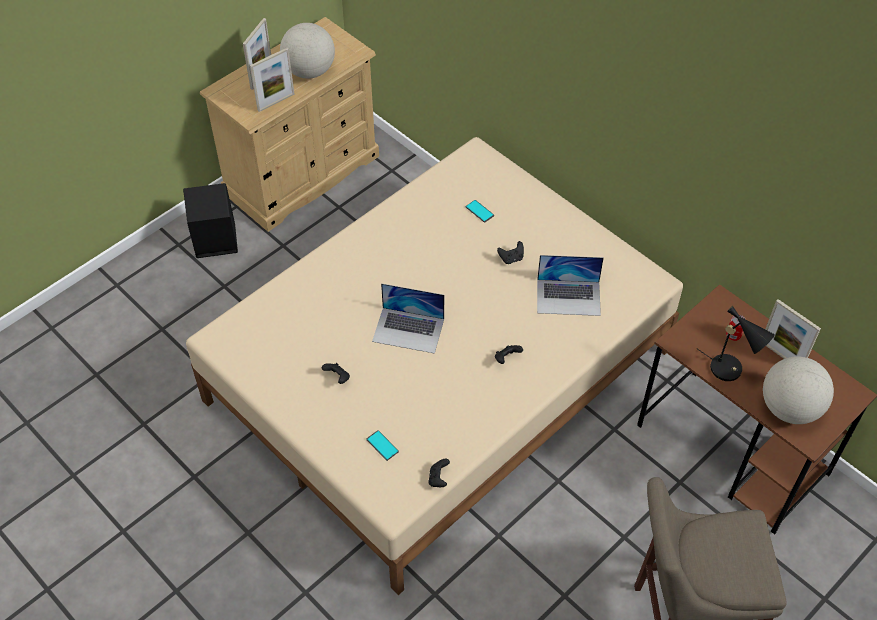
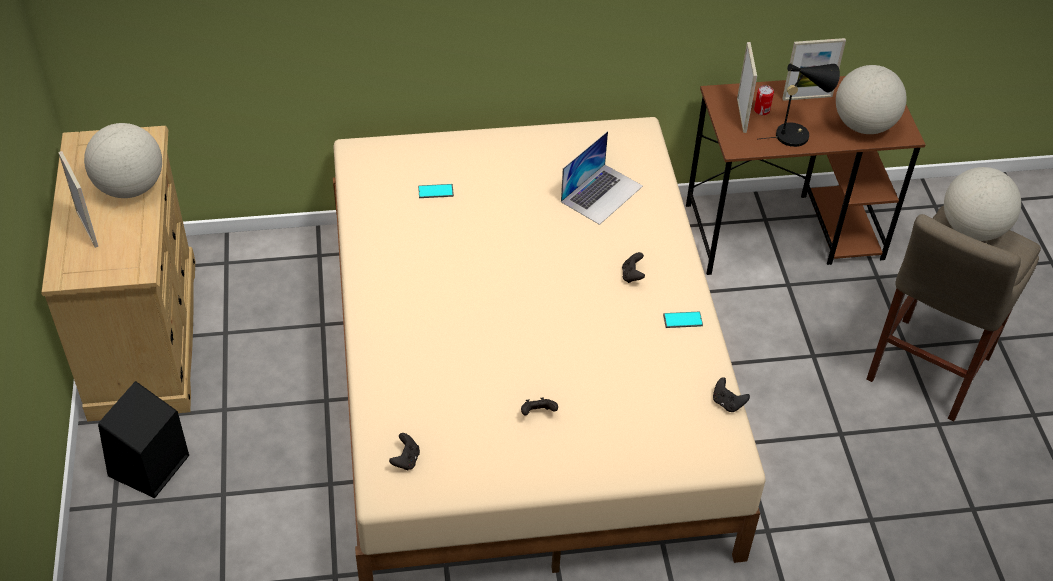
camera: 55 degrees left, 5 degrees down
(276, 102) = (142, 238): picture frame -> picture frame (741, 115)
(382, 445) = (653, 424): phone -> phone (682, 320)
(408, 330) = (530, 325): laptop -> none
(511, 258) = (517, 204): black game controller -> black game controller (406, 460)
(747, 542) = (972, 230): none -> globe

